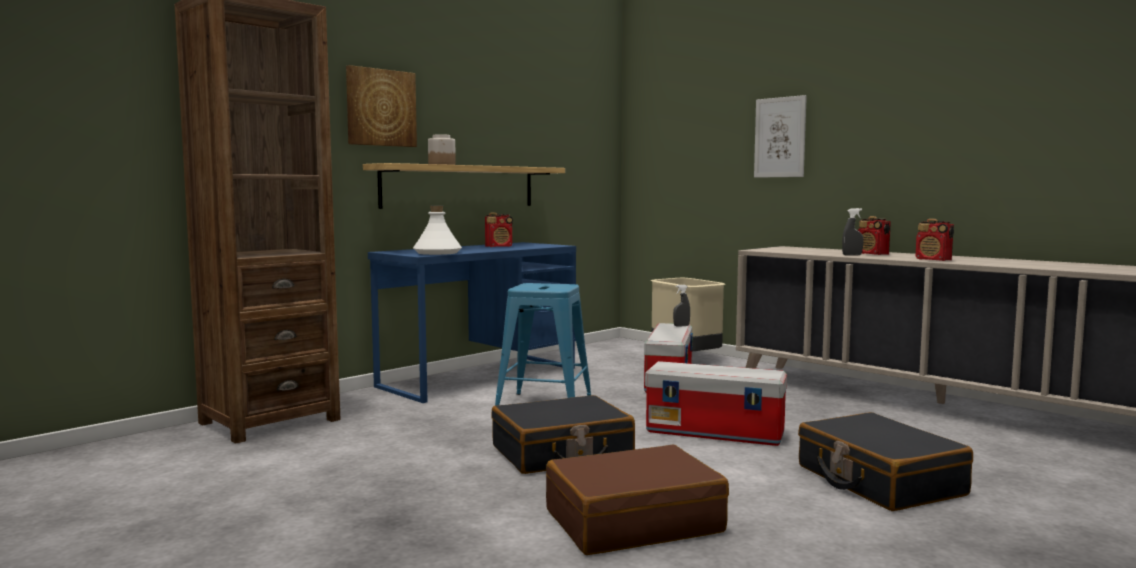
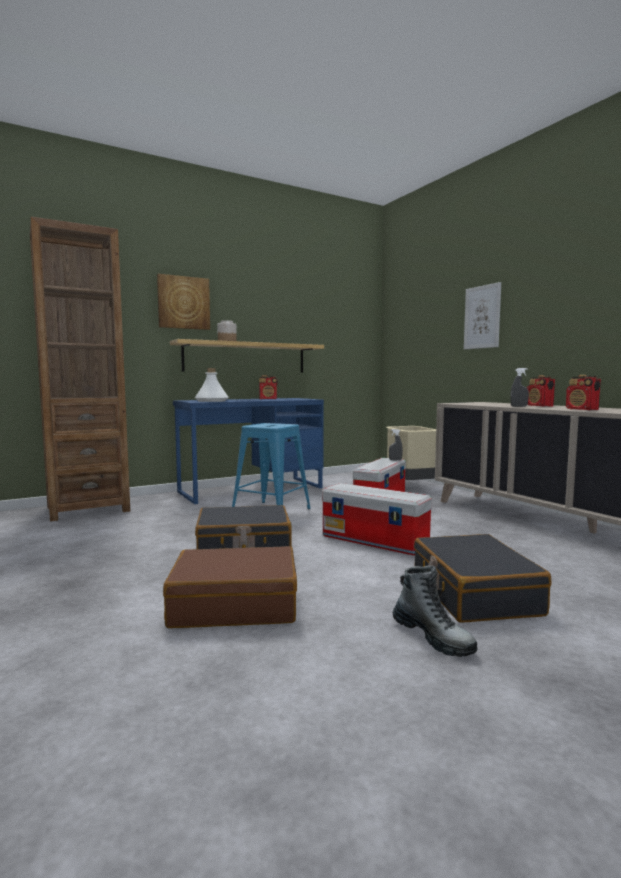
camera: 15 degrees right, 0 degrees up
(879, 528) = (433, 637): none -> boot

